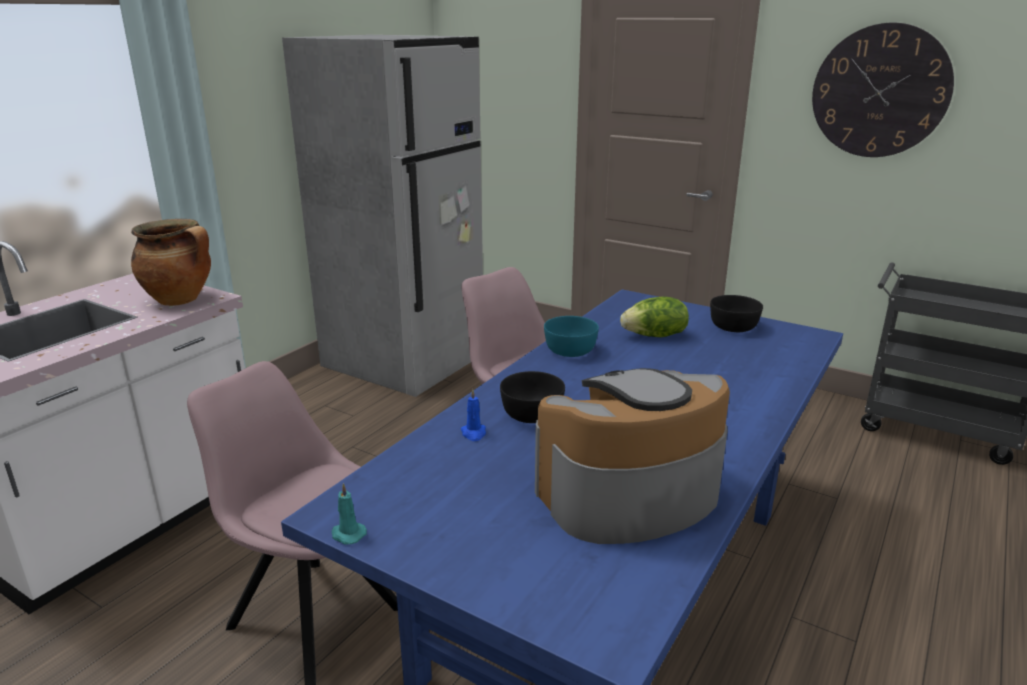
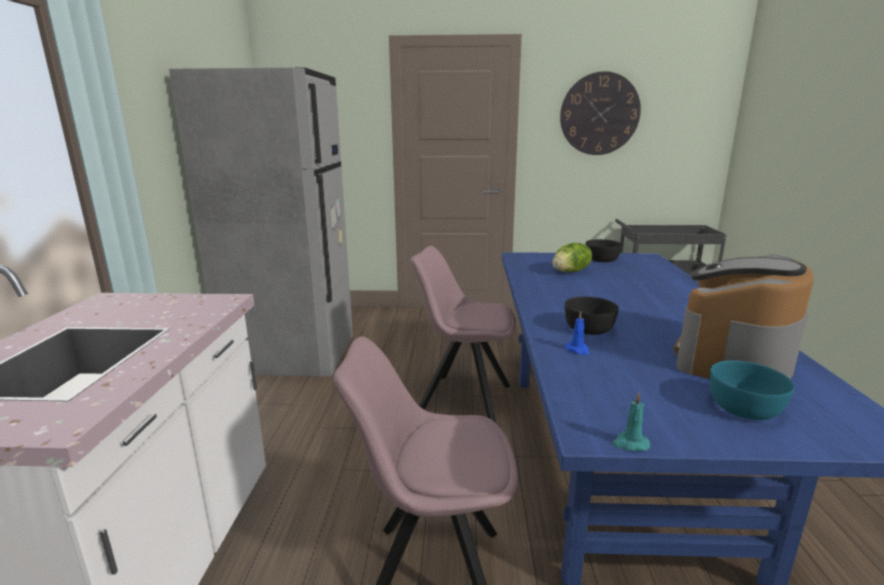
camera: 30 degrees left, 5 degrees down
(181, 300) = (194, 307): cooking pot -> none
(569, 350) = (538, 289): turquoise bowl -> turquoise bowl (743, 408)

